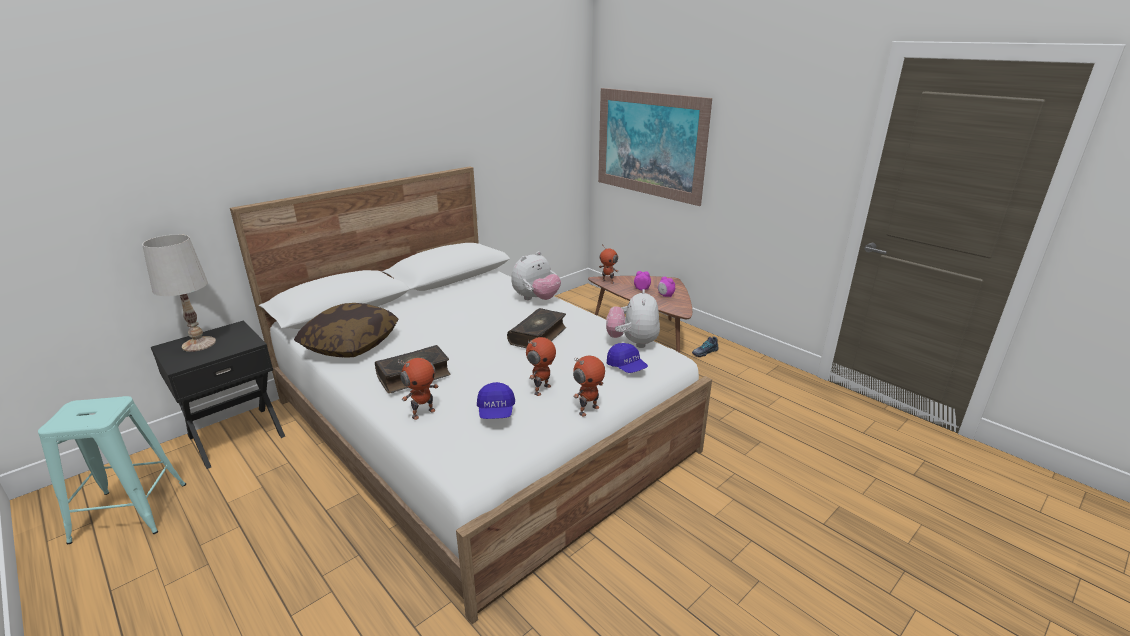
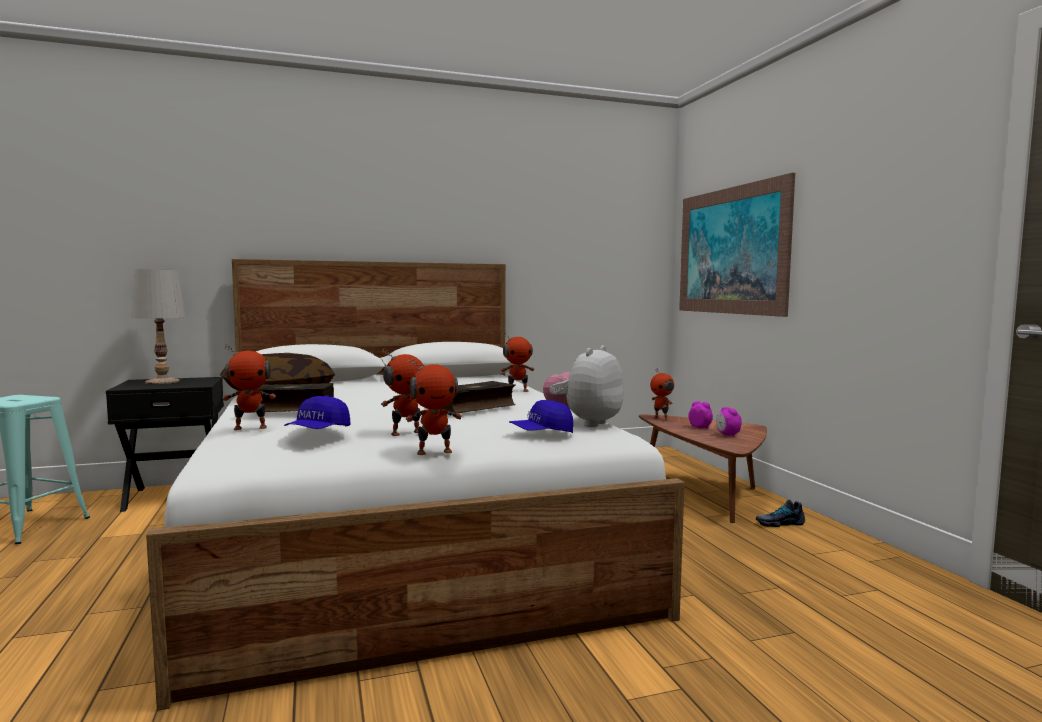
camera: 25 degrees right, 20 degrees down
(536, 299) = (517, 391): plush toy -> toy robot
(626, 367) = (542, 433): blue cap -> blue cap turned 75 degrees clockwise

